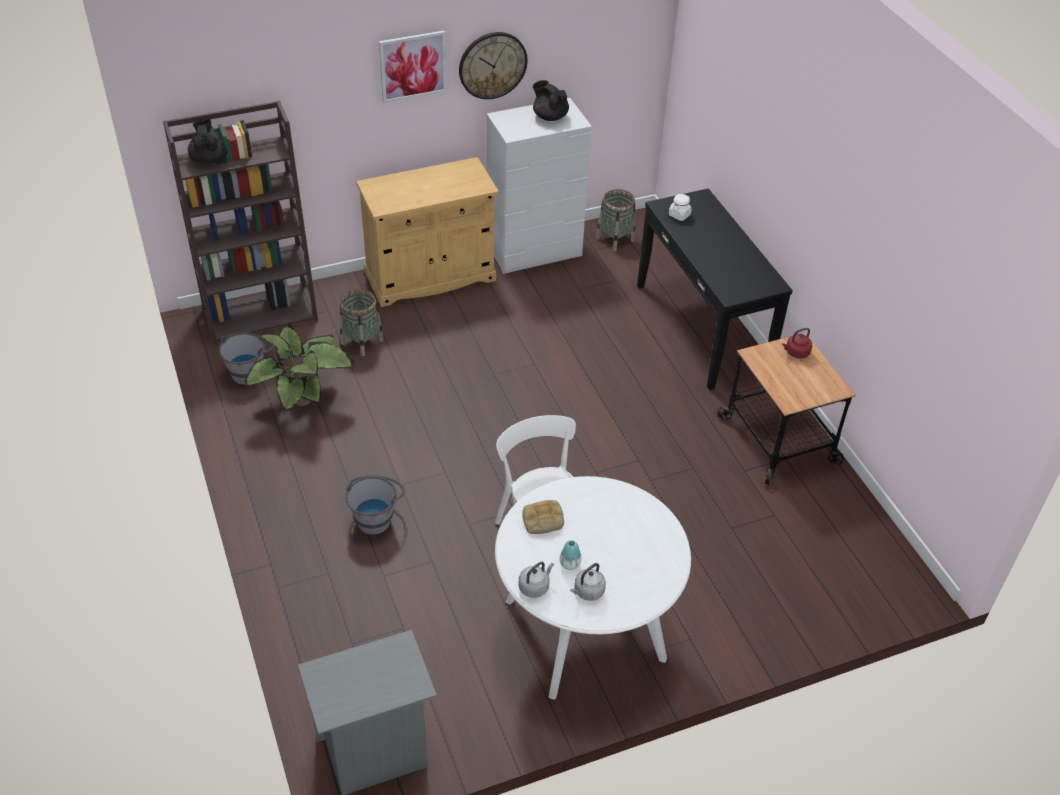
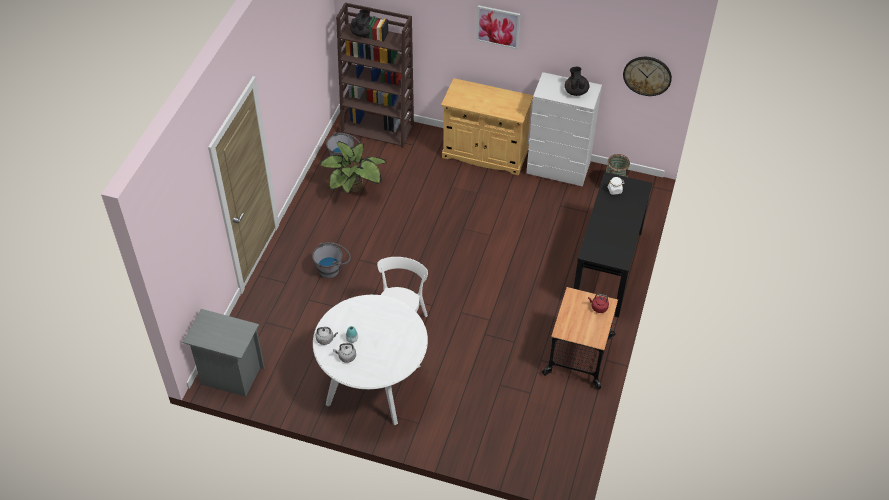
camera: 40 degrees right, 5 degrees up
(362, 341) = (413, 172): basket -> none
(492, 65) = (550, 45): wall clock -> wall clock (647, 75)
(542, 520) = (361, 311): bread -> none

